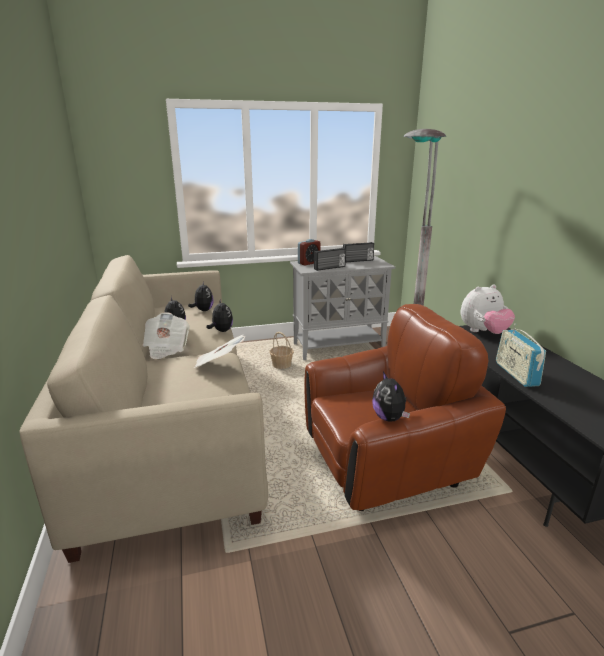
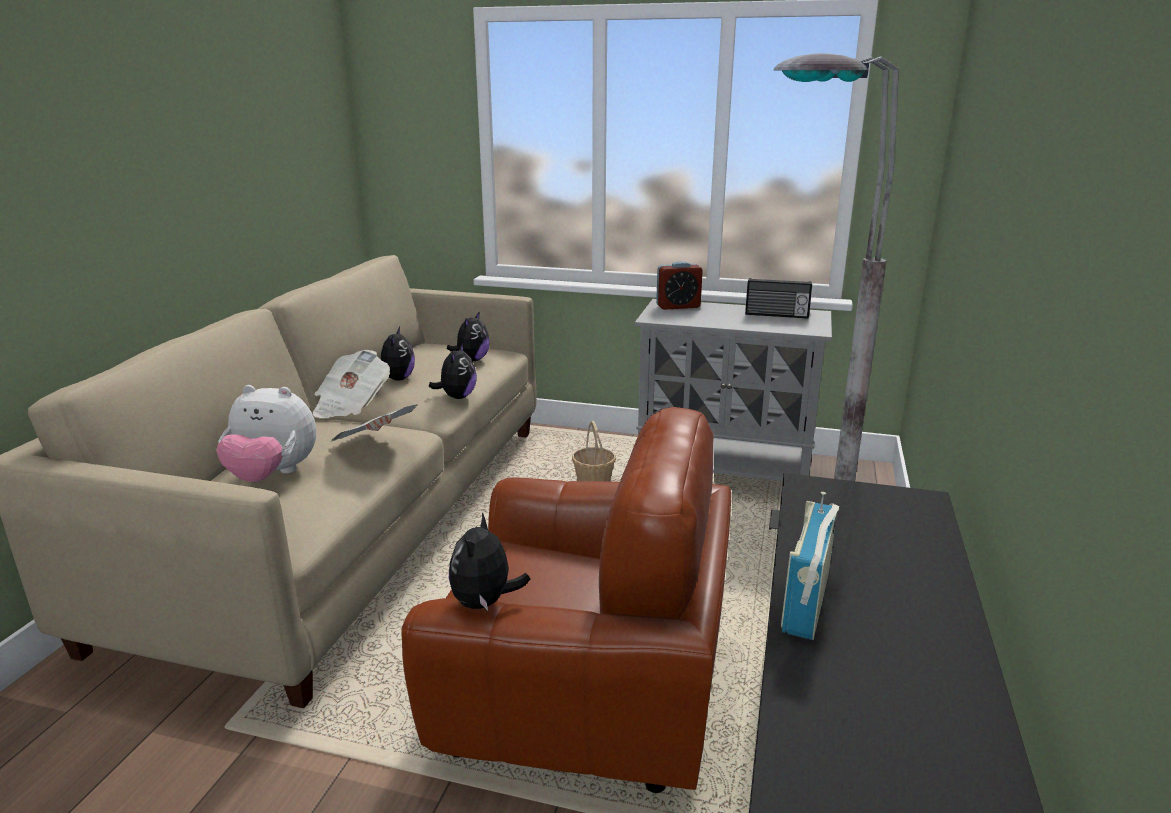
camera: 30 degrees right, 0 degrees up
(330, 268) = (699, 320): radio -> none
(483, 332) = (874, 505): plush toy -> plush toy (272, 475)

